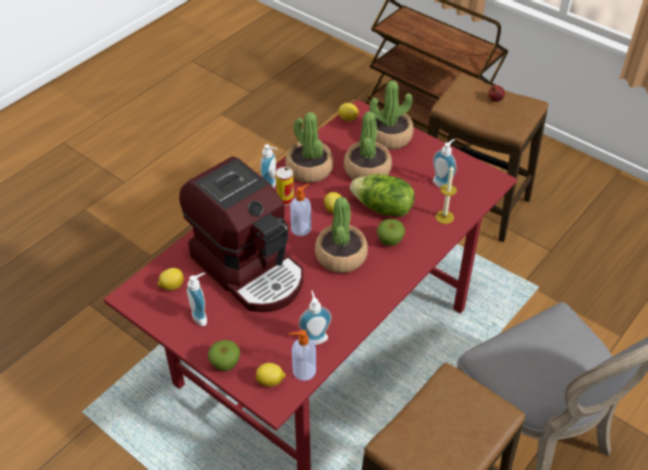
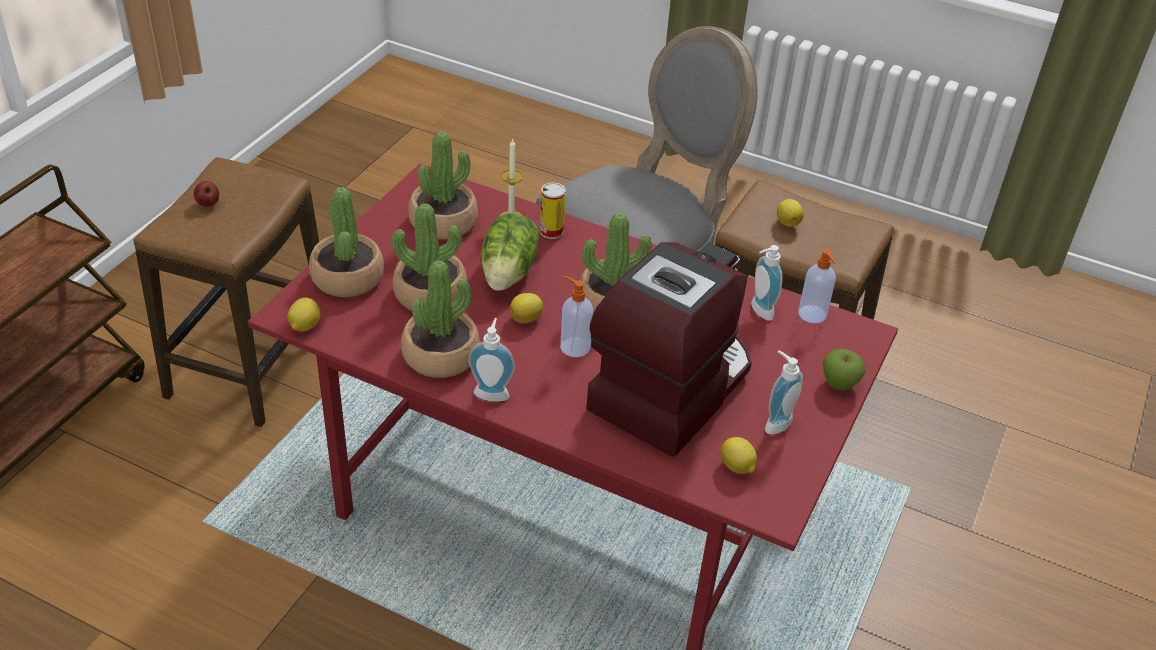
camera: 105 degrees left, 5 degrees down
(270, 381) = (841, 340): lemon -> lemon (787, 222)
(285, 199) = (517, 372): can -> can (551, 231)
(390, 241) = (572, 262): apple -> none
(443, 183) = (443, 222): soap dispenser -> potted plant

